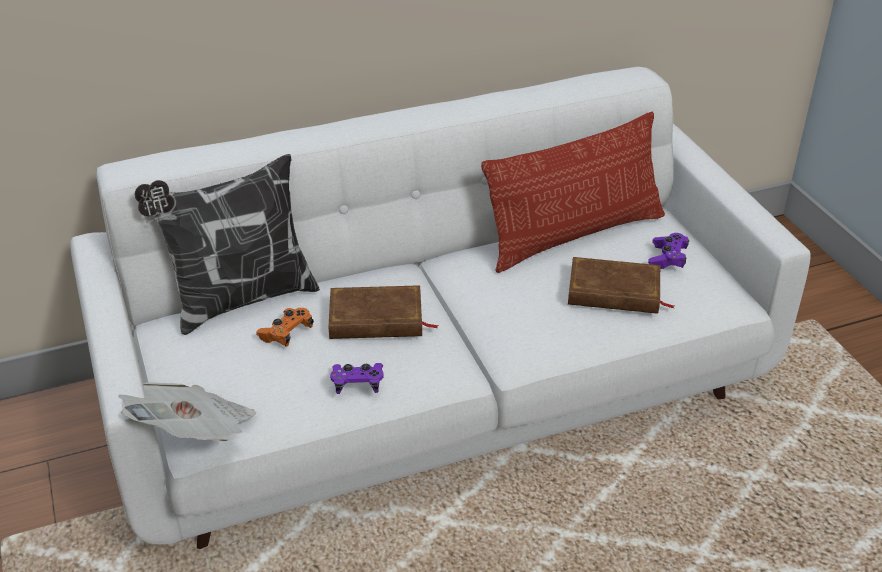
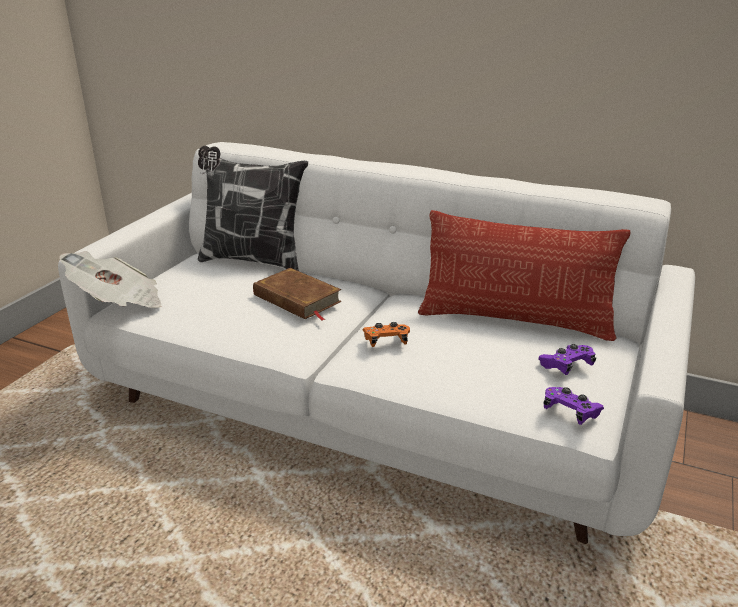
camera: 45 degrees right, 10 degrees down
(286, 333) = (239, 282): orange game controller -> orange game controller (386, 341)
(357, 384) = (227, 323): purple game controller -> purple game controller (570, 412)
(614, 292) = (480, 362): brown book -> none

